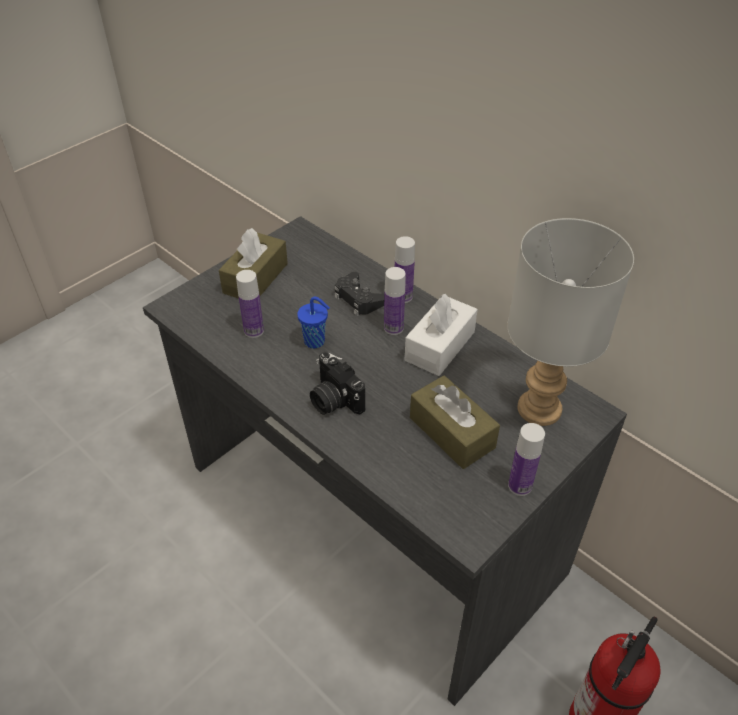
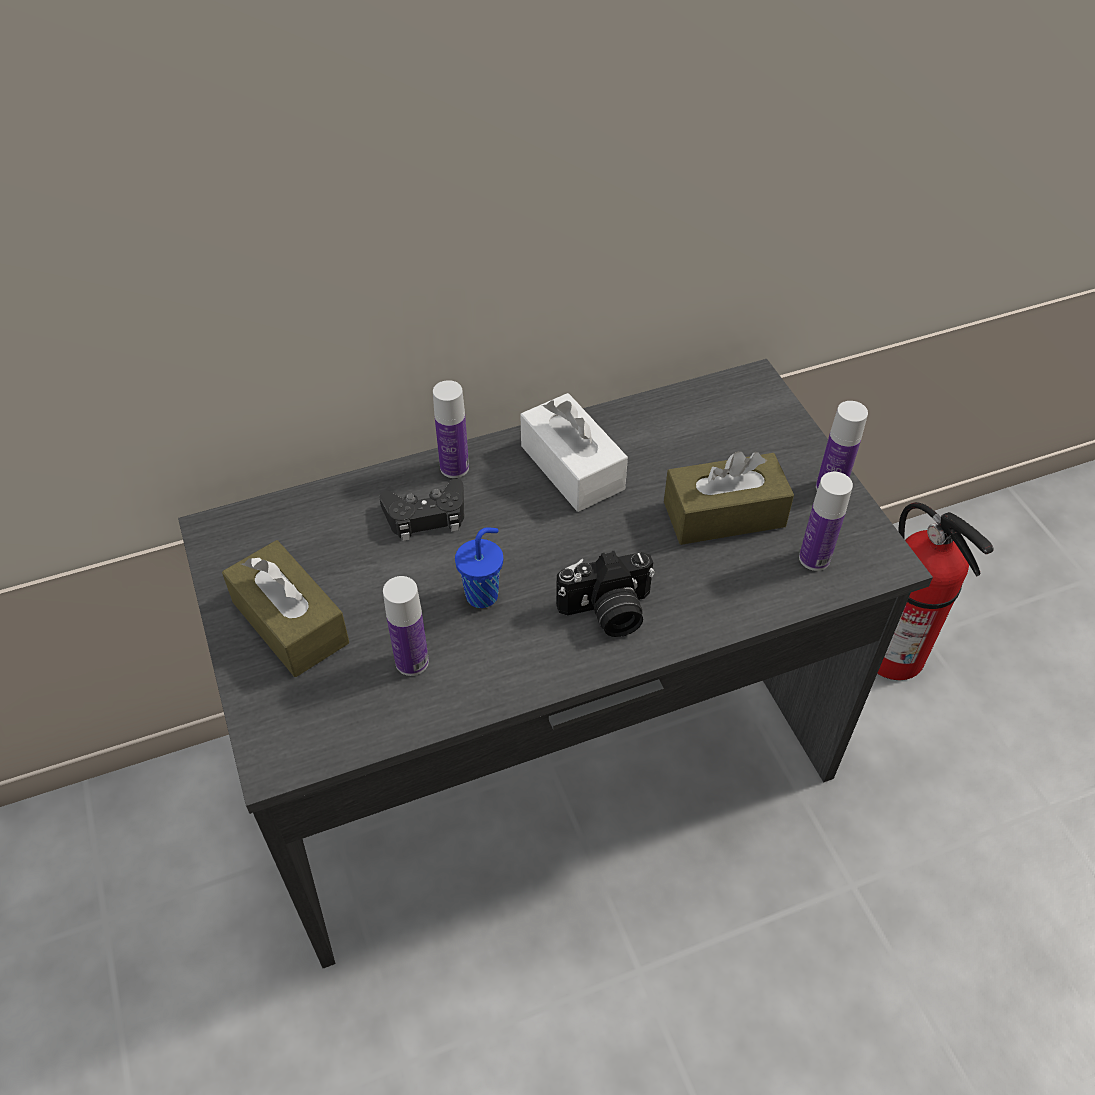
camera: 65 degrees left, 5 degrees up
(393, 328) = (509, 500): bottle -> bottle (814, 558)
(541, 409) = (726, 421): grey table lamp -> none

